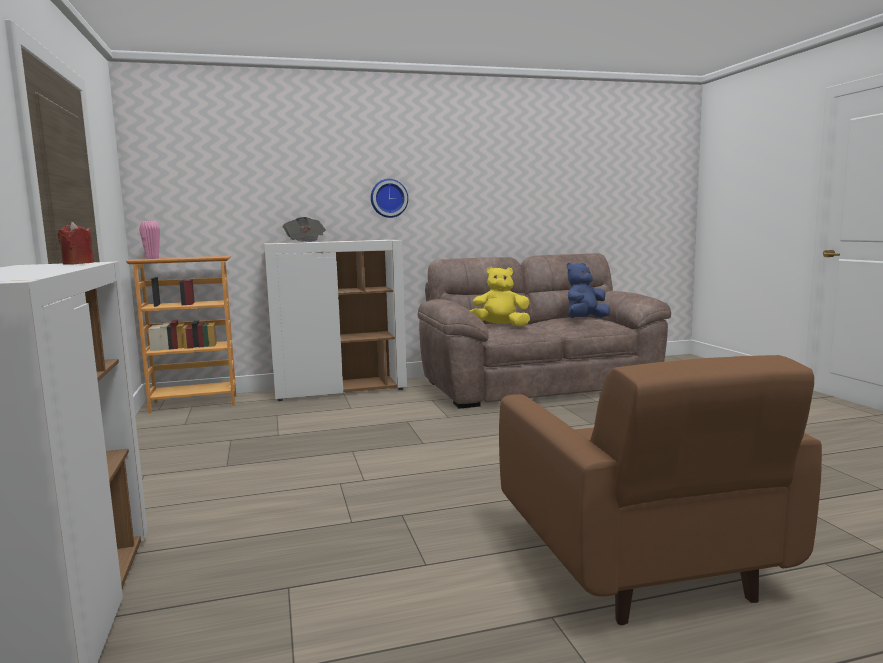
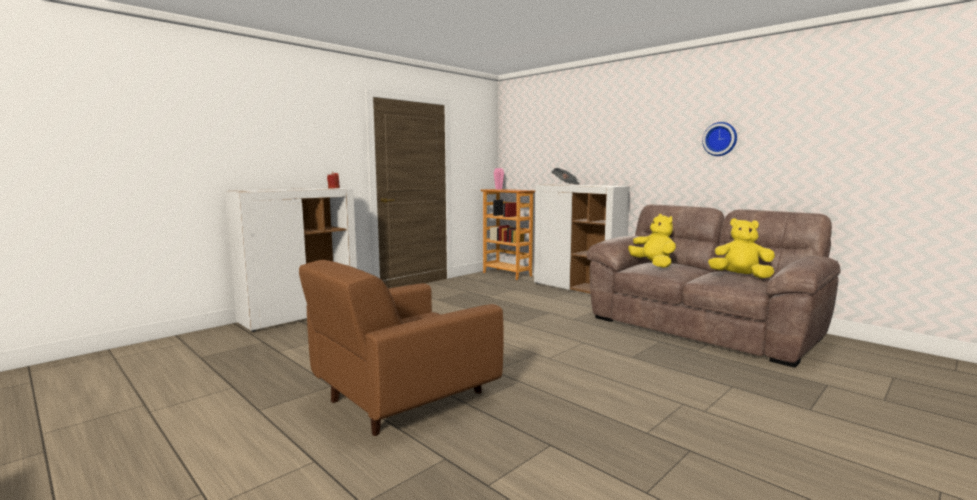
camera: 60 degrees right, 0 degrees up
(388, 198) = (632, 154): wall clock -> wall clock (720, 139)
(585, 319) = (740, 276): blue plush toy -> yellow plush toy

